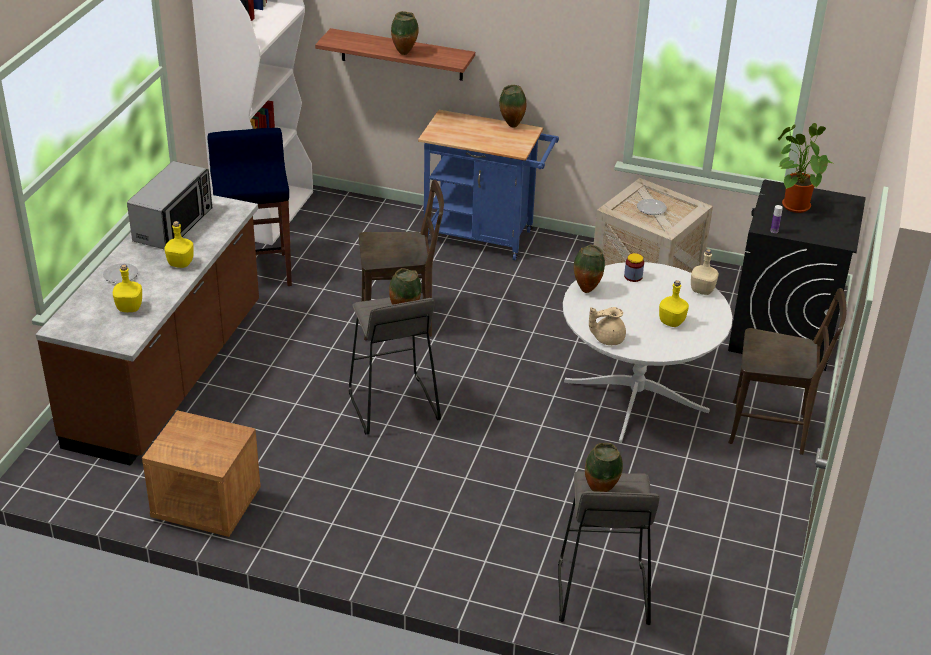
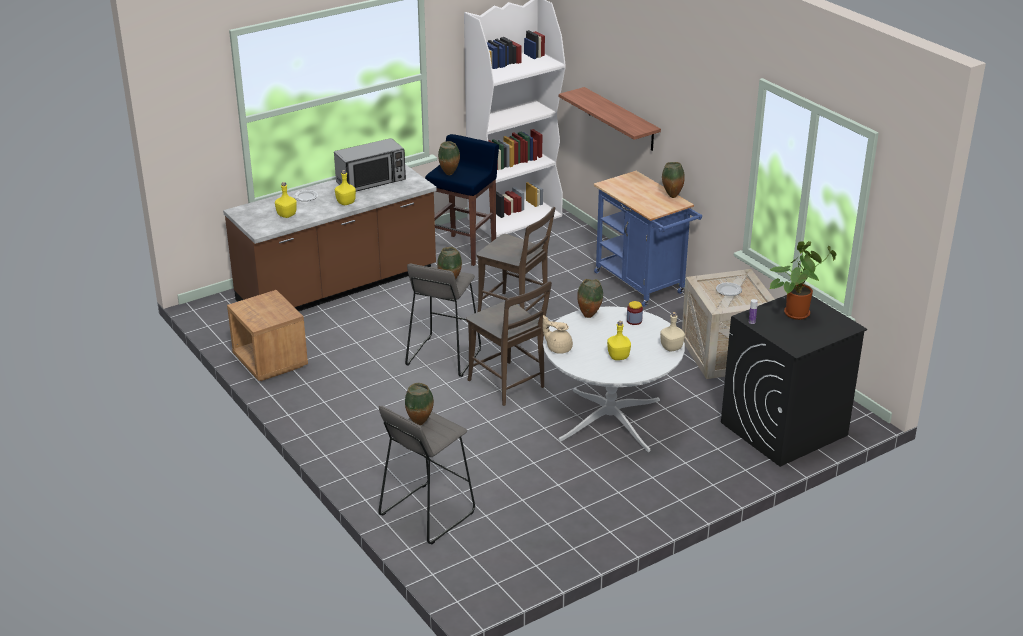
camera: 40 degrees right, 5 degrees down
(405, 54) = (608, 116): vase -> vase (449, 174)
(773, 429) = (682, 482): brown chair -> brown chair (508, 385)

